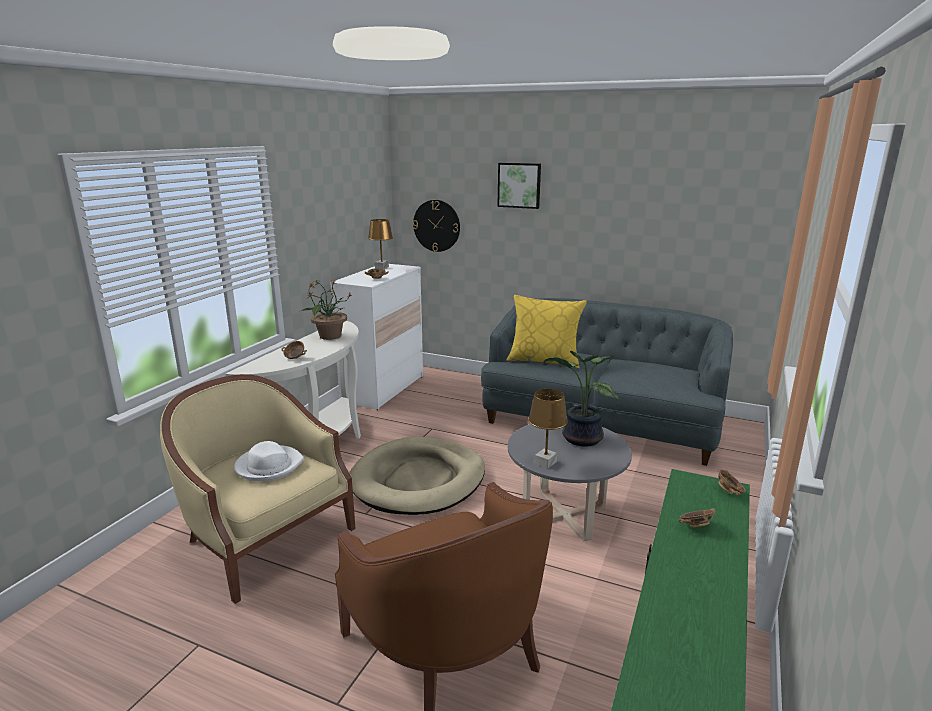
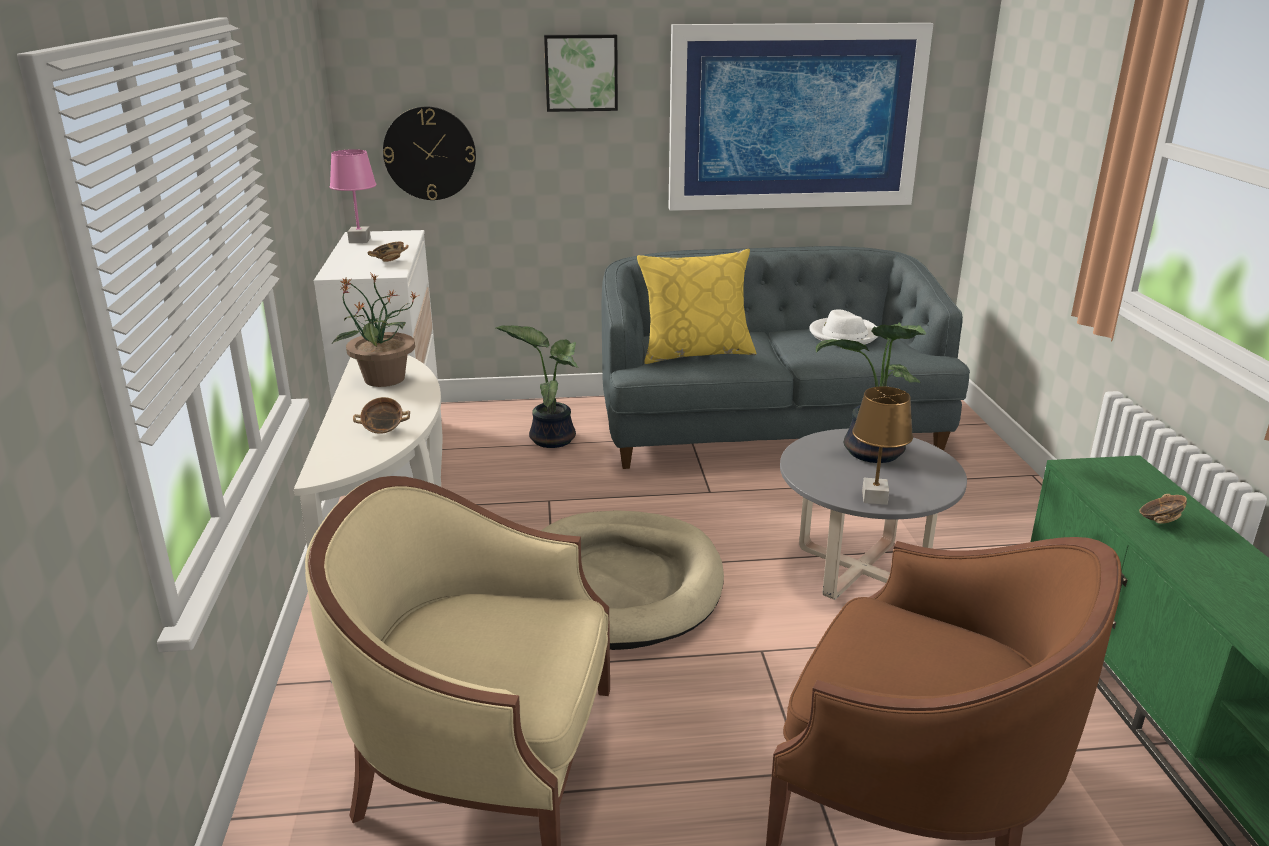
camera: 30 degrees left, 5 degrees up
(268, 466) = (489, 631): white hat -> white hat (843, 335)
(381, 267) = (359, 240): brown table lamp -> pink table lamp
(468, 398) = (551, 438): none -> potted plant
(654, 221) = (795, 118): none -> picture
(730, 492) = (1135, 470): bowl -> none

